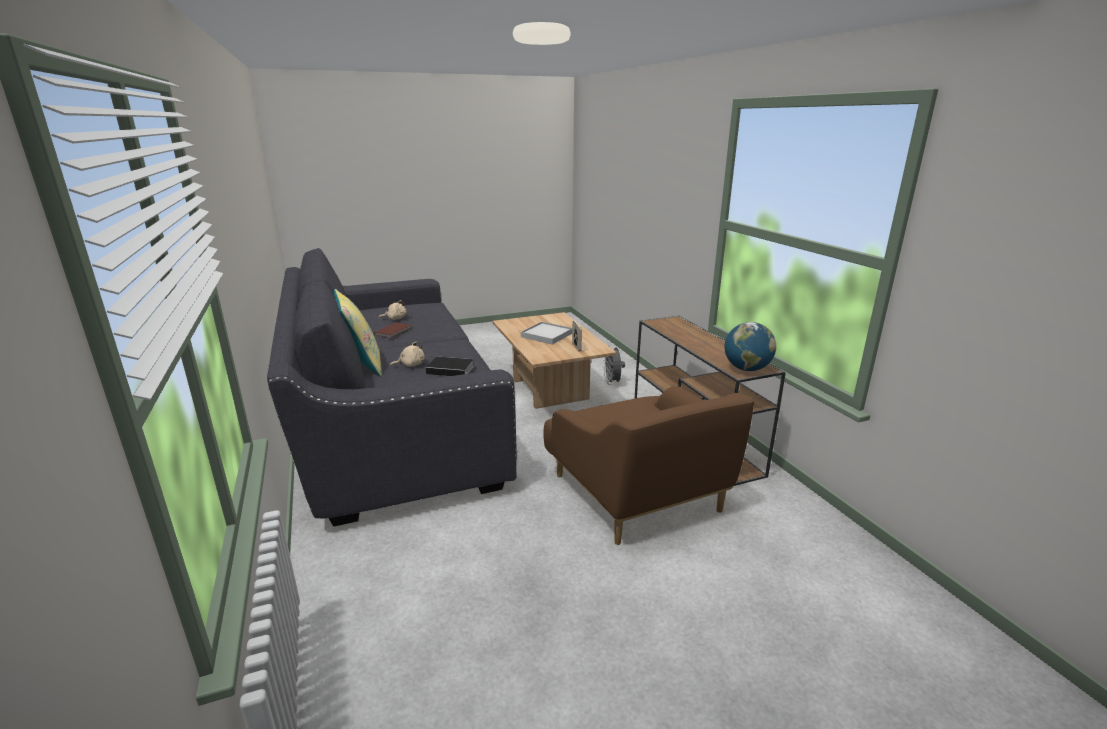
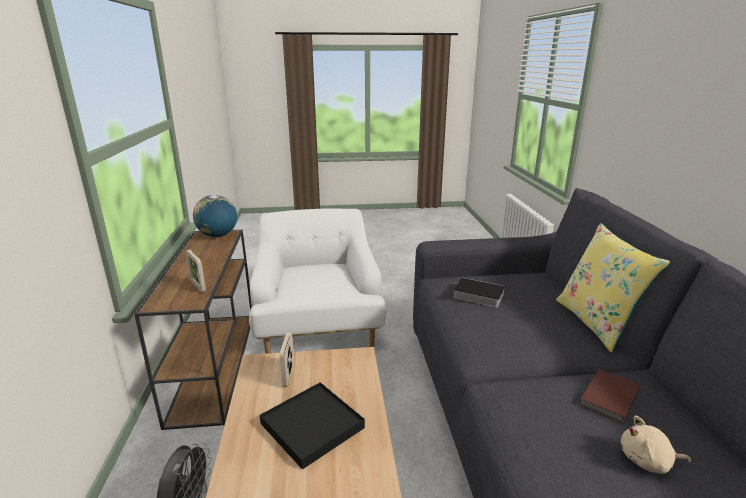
camera: 165 degrees left, 0 degrees up
(410, 365) = (529, 309): beige plush toy -> none
(547, 335) = (312, 426): white tray -> black tray
(637, 493) = (318, 323): brown armchair -> white armchair
(670, 329) = (198, 286): none -> picture frame

